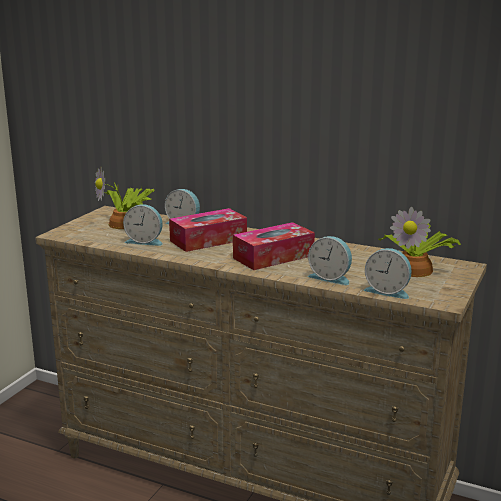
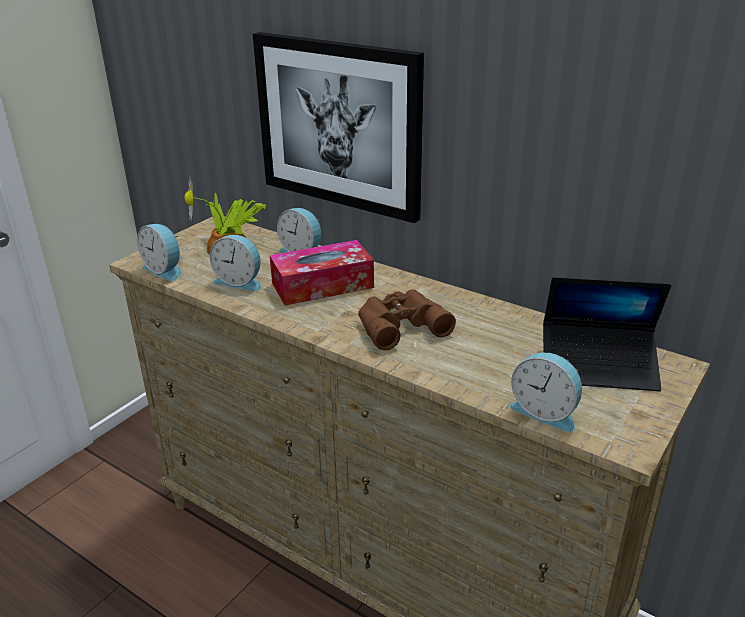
camera: 10 degrees right, 10 degrees up
(211, 126) = (339, 124): none -> picture
(273, 257) = (399, 324): tissue box -> brown binoculars
(331, 277) = (467, 374): alarm clock -> alarm clock (165, 270)
(415, 269) = (598, 366): potted plant -> laptop

